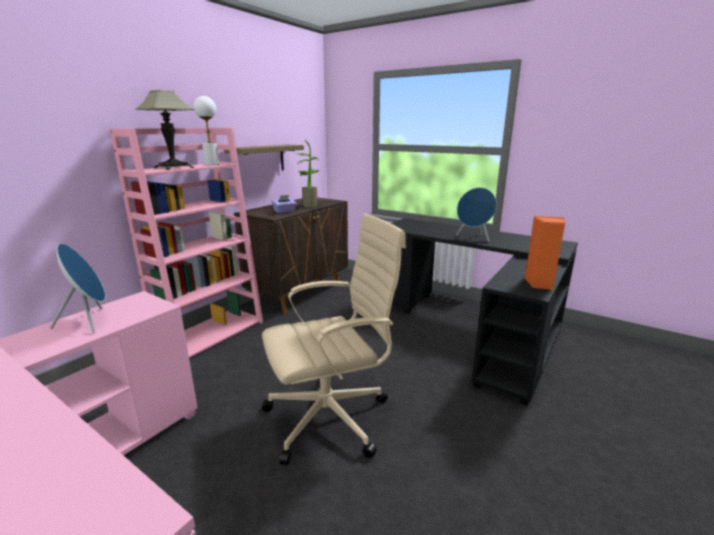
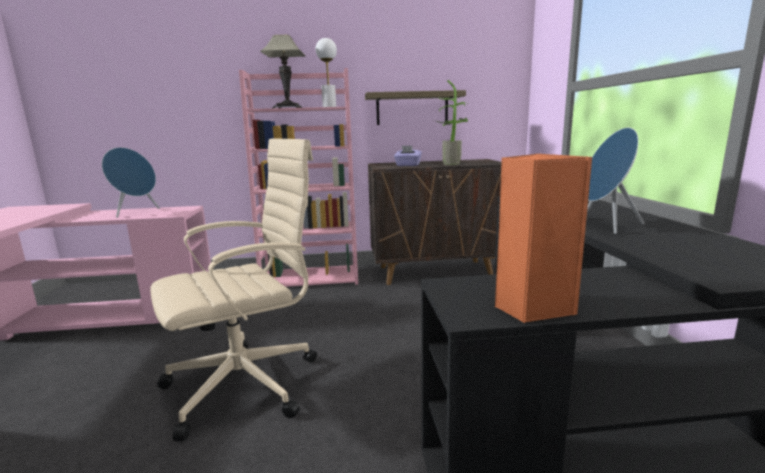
camera: 50 degrees right, 5 degrees down
(331, 417) = (248, 384): beige office chair -> beige office chair turned 60 degrees counterclockwise

